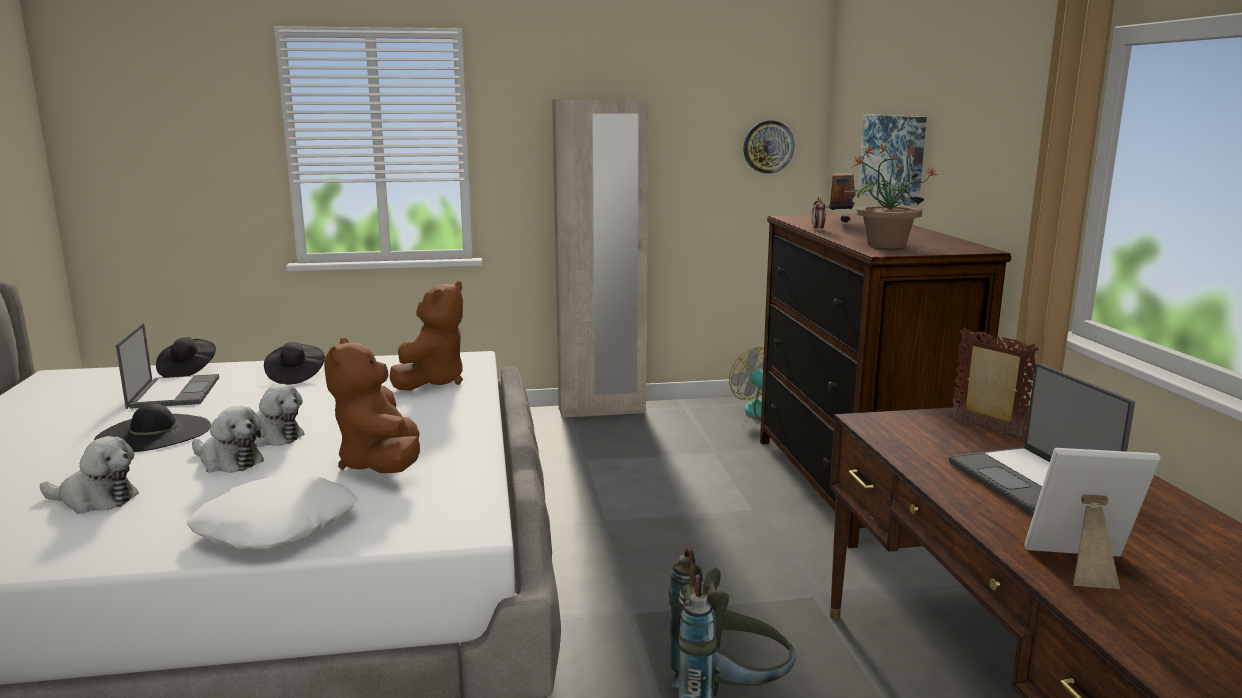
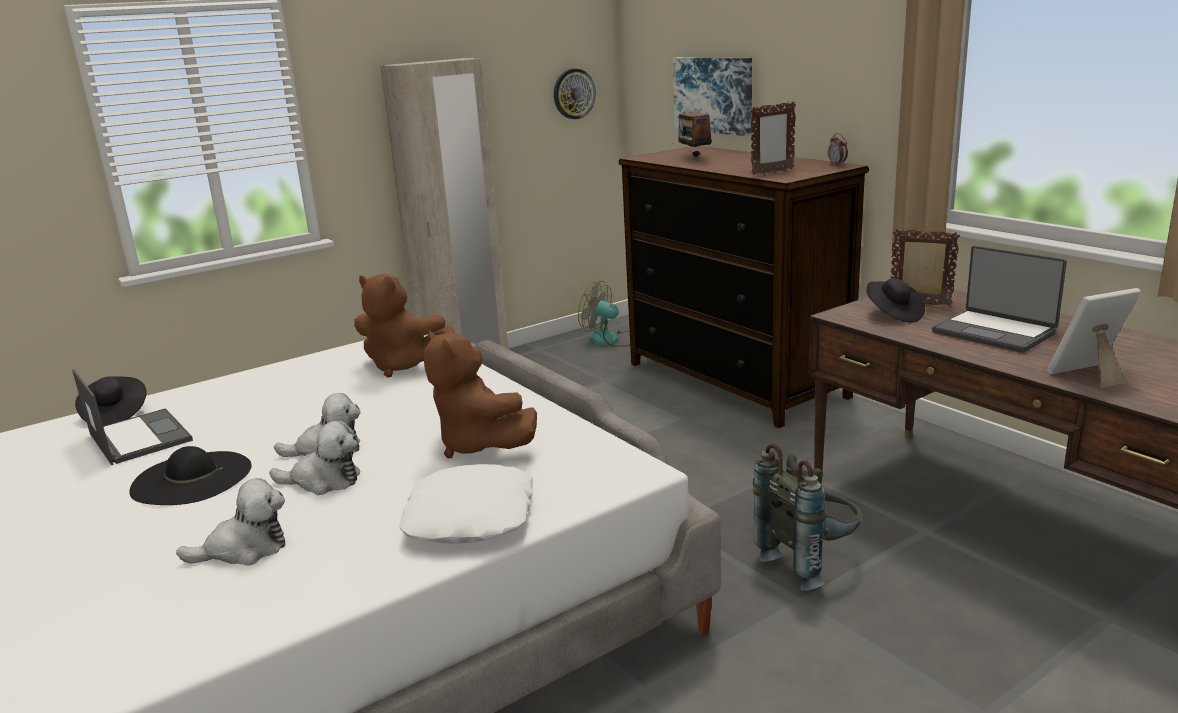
camera: 25 degrees left, 5 degrees up
(295, 376) = (251, 392): black hat -> black hat (893, 315)
(432, 381) = (404, 366): brown plush toy -> brown plush toy turned 120 degrees clockwise
(817, 229) = (692, 166): alarm clock -> alarm clock (837, 164)
(884, 245) = (772, 172): potted plant -> picture frame

